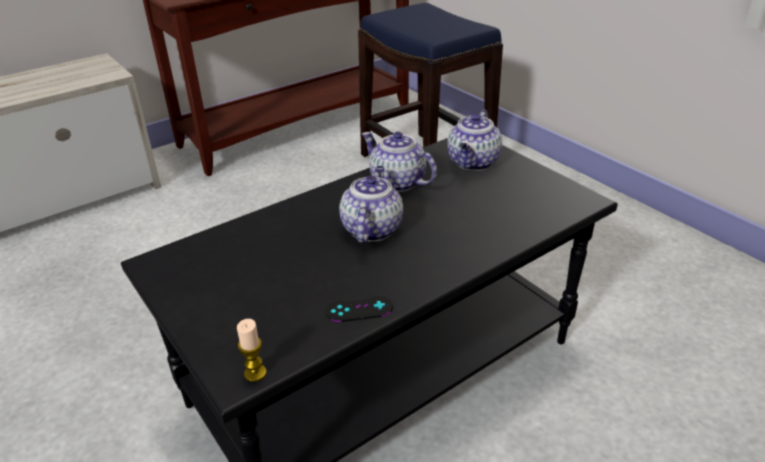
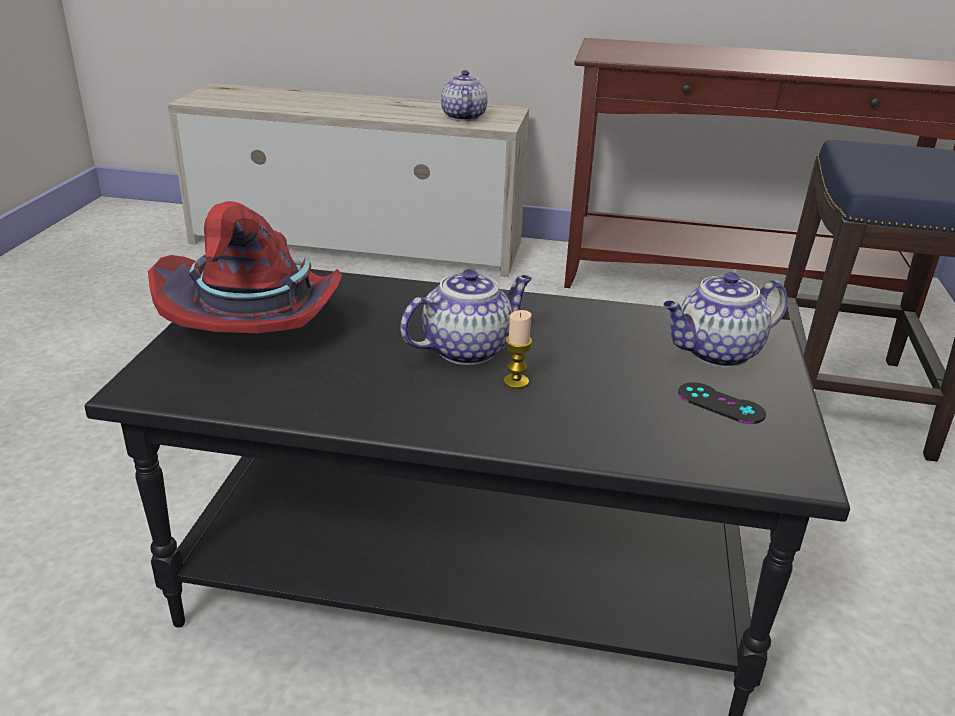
camera: 45 degrees right, 5 degrees down
(221, 288) = (256, 319): none -> red hat
(255, 373) = (154, 393): candle -> candle (516, 382)
(359, 309) = (318, 405): black game controller -> black game controller (720, 403)
(396, 182) = (581, 324): teapot -> teapot (462, 117)

